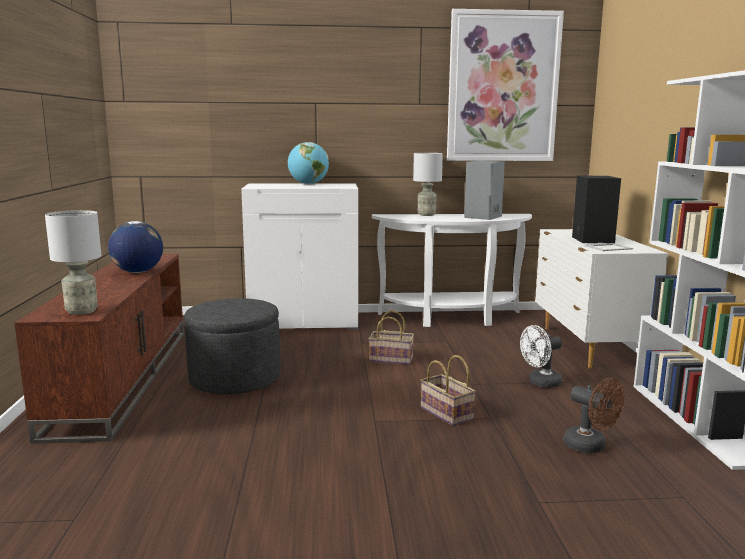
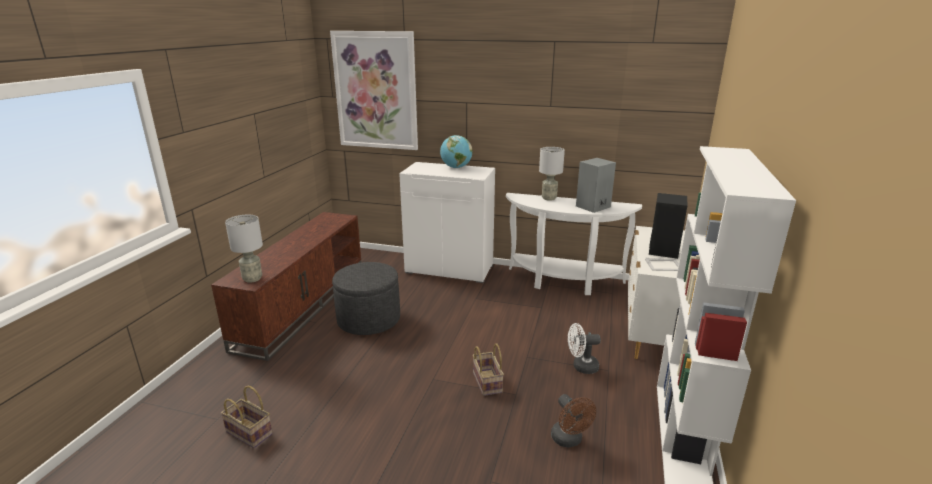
camera: 20 degrees right, 10 degrees up
(137, 272) = (315, 236): globe -> none
(392, 359) = (487, 319): basket -> basket (250, 432)
(503, 87) = (625, 94): picture -> picture (376, 91)

